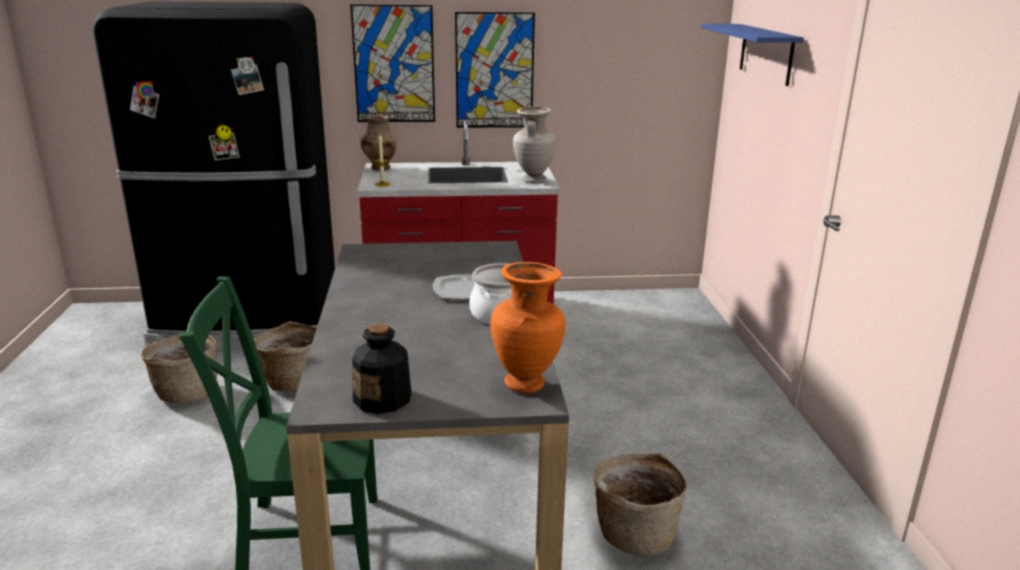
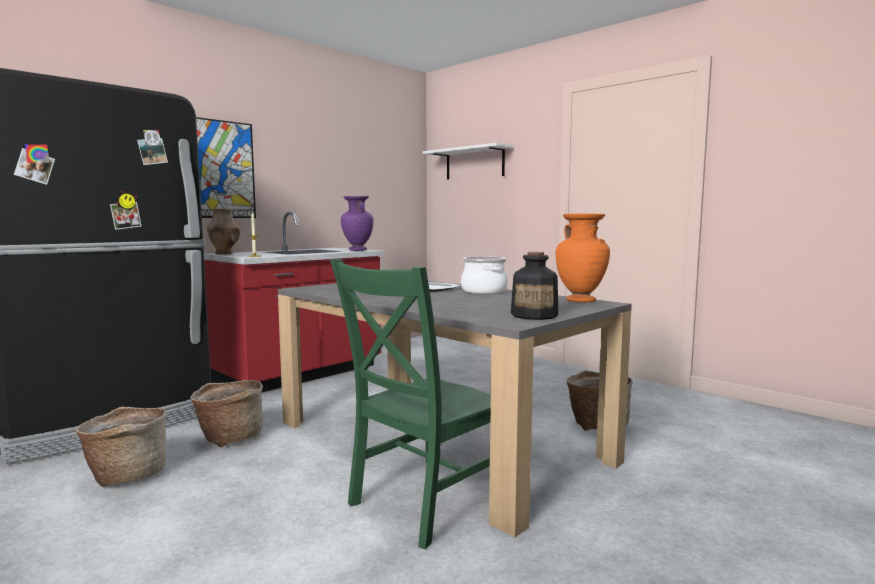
camera: 40 degrees left, 15 degrees down
(494, 71) = (296, 179): picture -> none
(533, 181) = (357, 250): beige vase -> purple vase
(766, 53) = (474, 163): blue shelf -> white shelf

